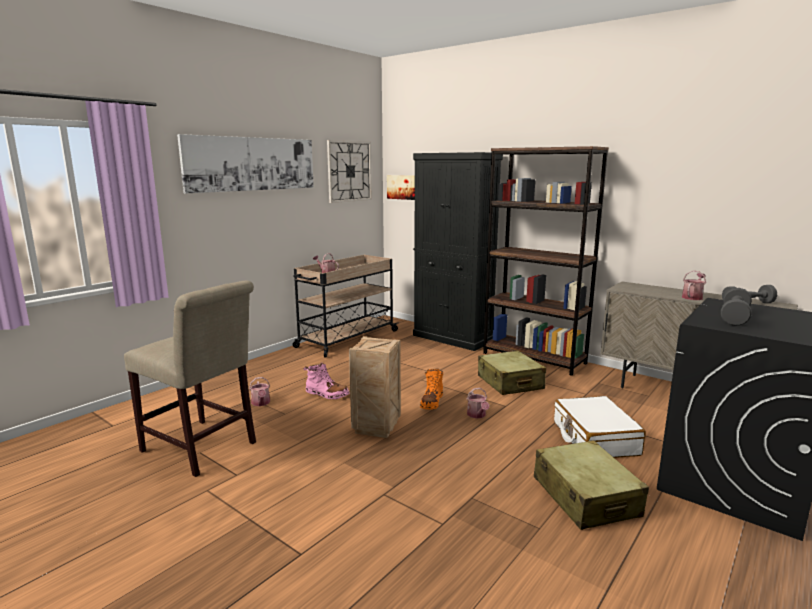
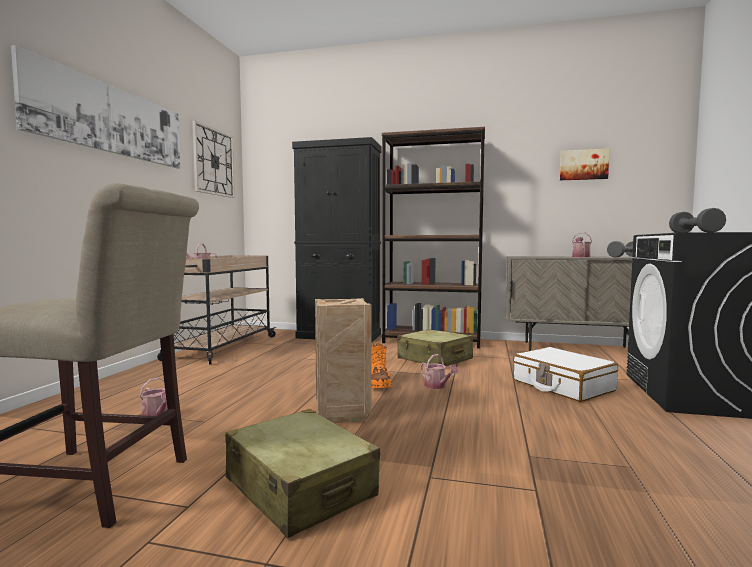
camera: 25 degrees left, 10 degrees down
(326, 394) = (245, 394): pink boot -> none
(402, 187) = (267, 186): picture -> picture (583, 165)
(585, 497) = (625, 430): beige suitcase -> beige suitcase (300, 488)

